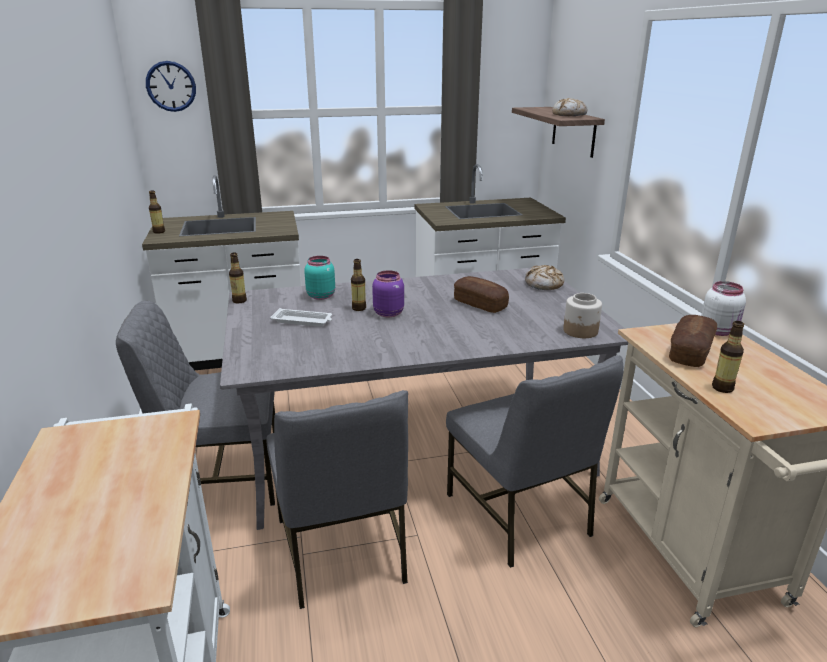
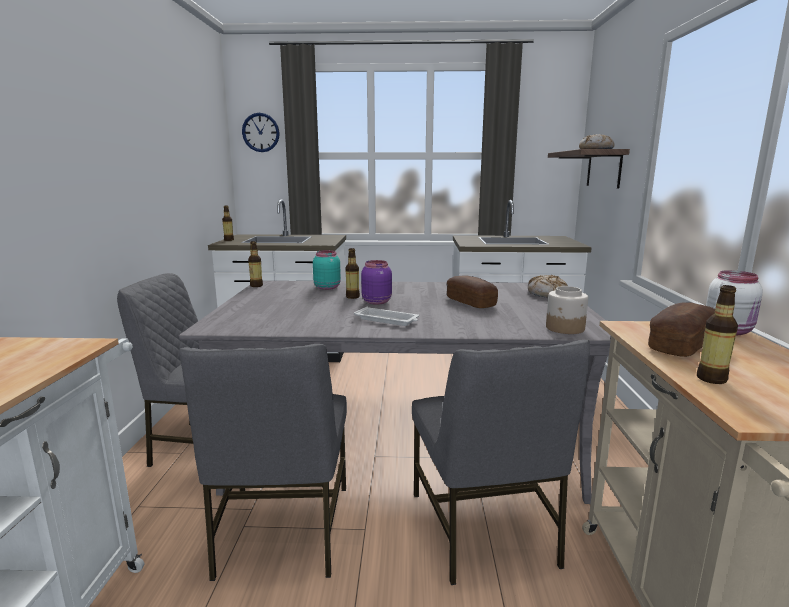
camera: 15 degrees right, 10 degrees down
(303, 321) = (295, 301): white tray -> white tray (387, 320)

